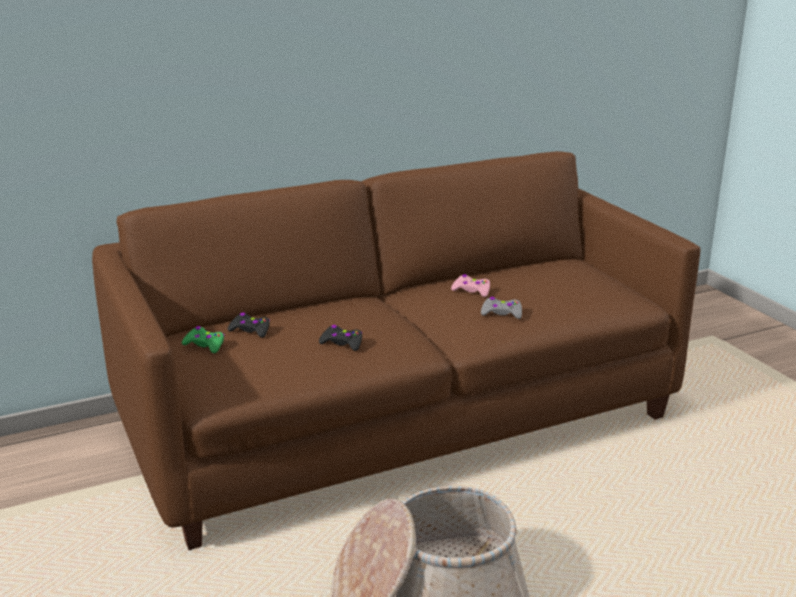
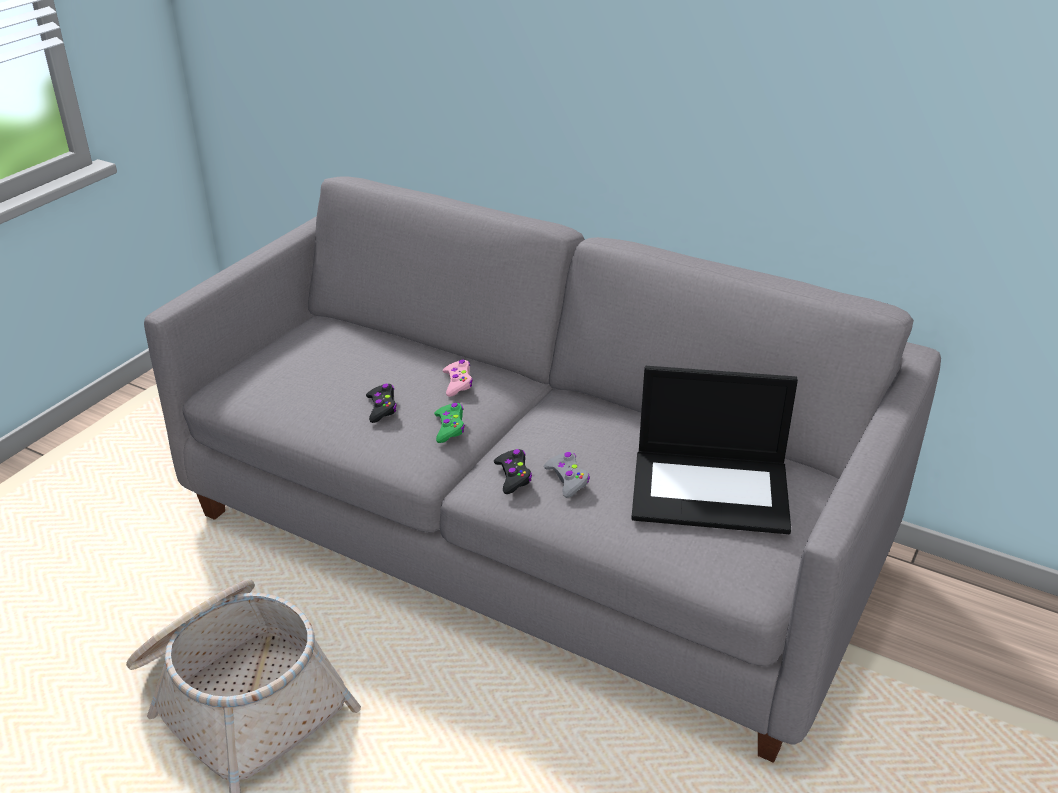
camera: 55 degrees right, 10 degrees up
(205, 345) = (307, 340): green game controller -> green game controller (450, 427)
(250, 330) = (359, 348): black game controller -> black game controller (513, 476)
(398, 418) = (532, 534): brown sofa -> grey sofa
(471, 290) = (606, 435): pink game controller -> pink game controller (458, 383)
(559, 283) = (712, 490): none -> laptop

